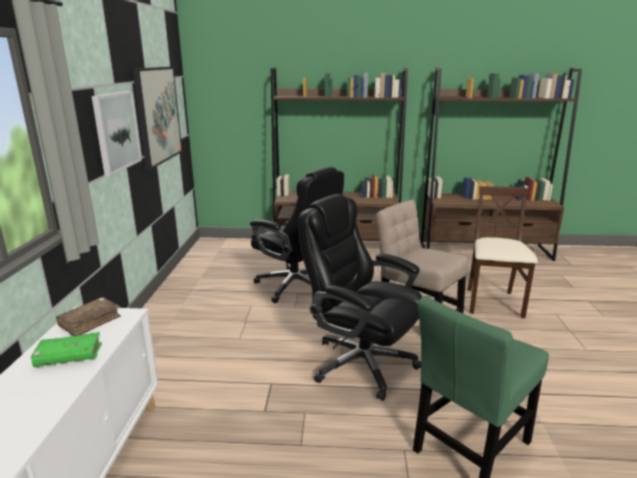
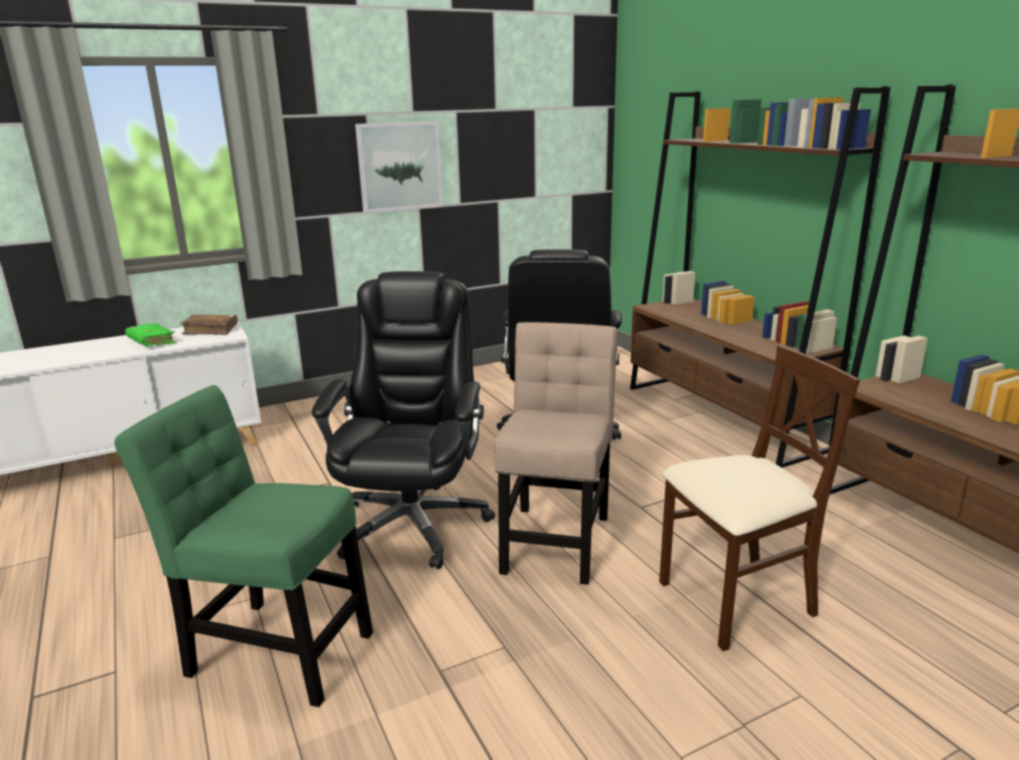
camera: 60 degrees right, 0 degrees up
(157, 115) = (512, 155): picture -> none

